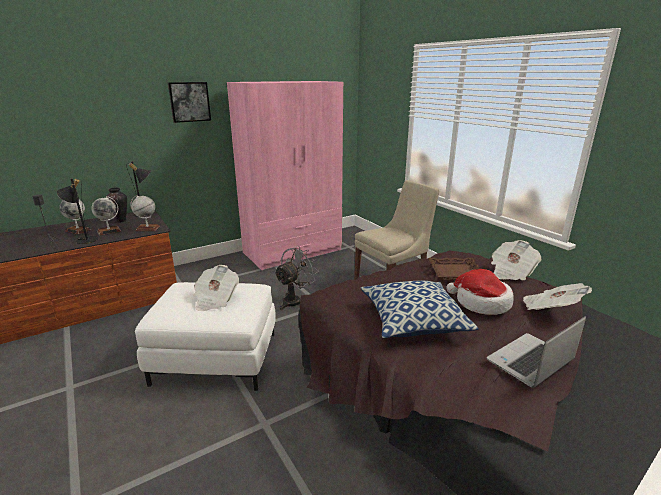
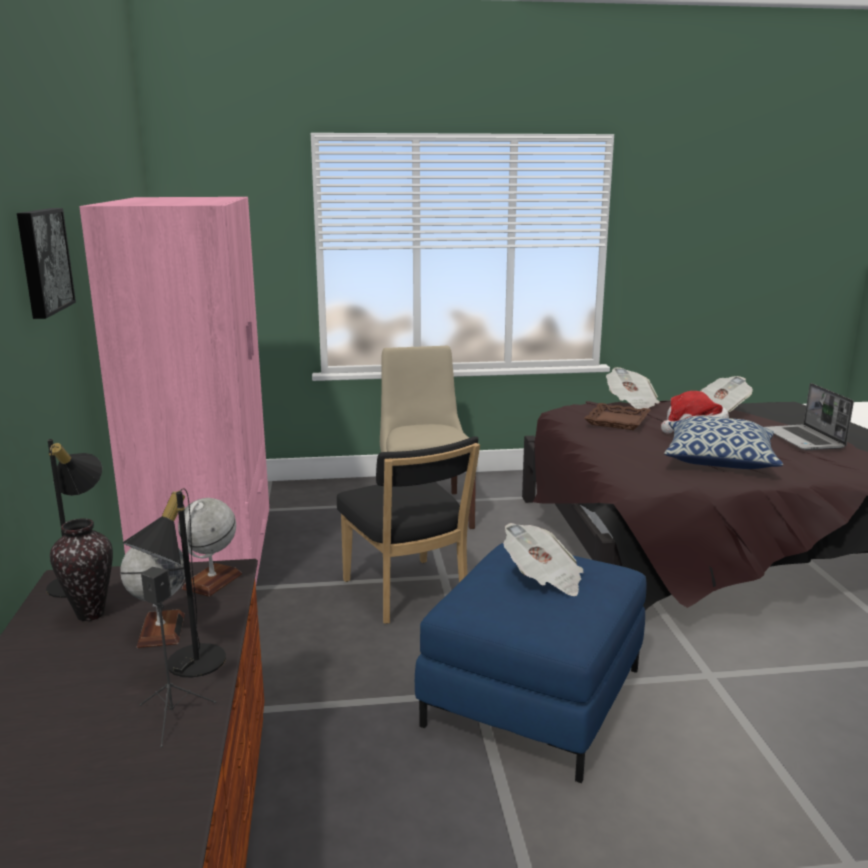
camera: 65 degrees left, 5 degrees down
(78, 230) = (83, 679): globe -> none
(216, 358) = (533, 696): white ottoman -> blue ottoman
(295, 300) = (407, 594): grey fan -> black chair

